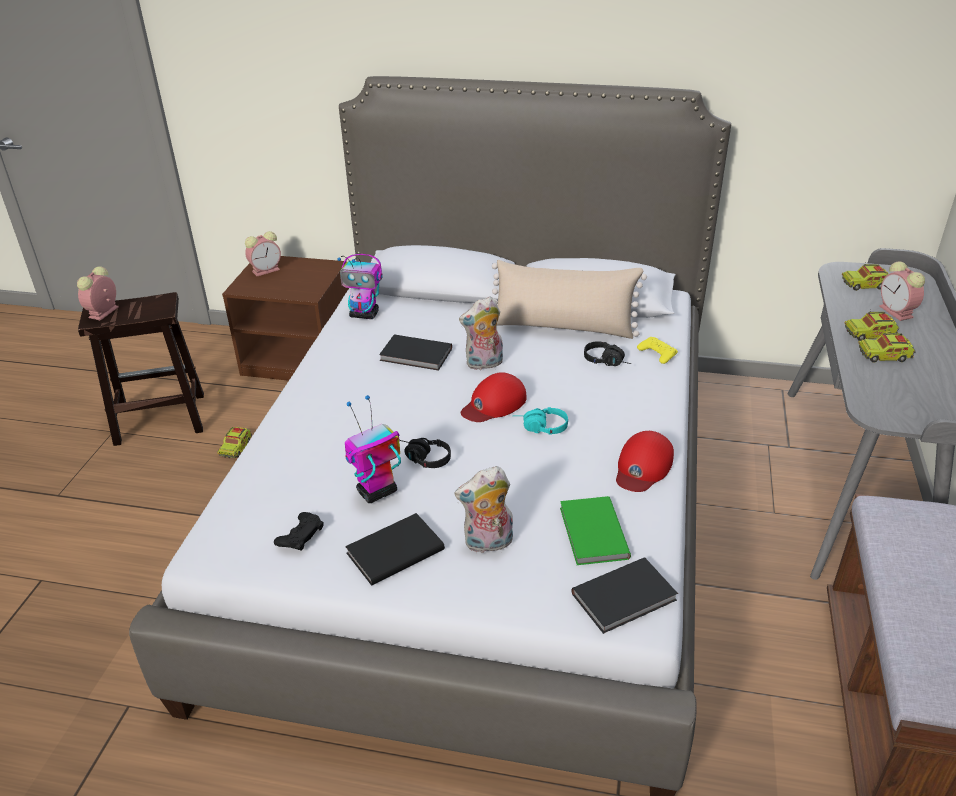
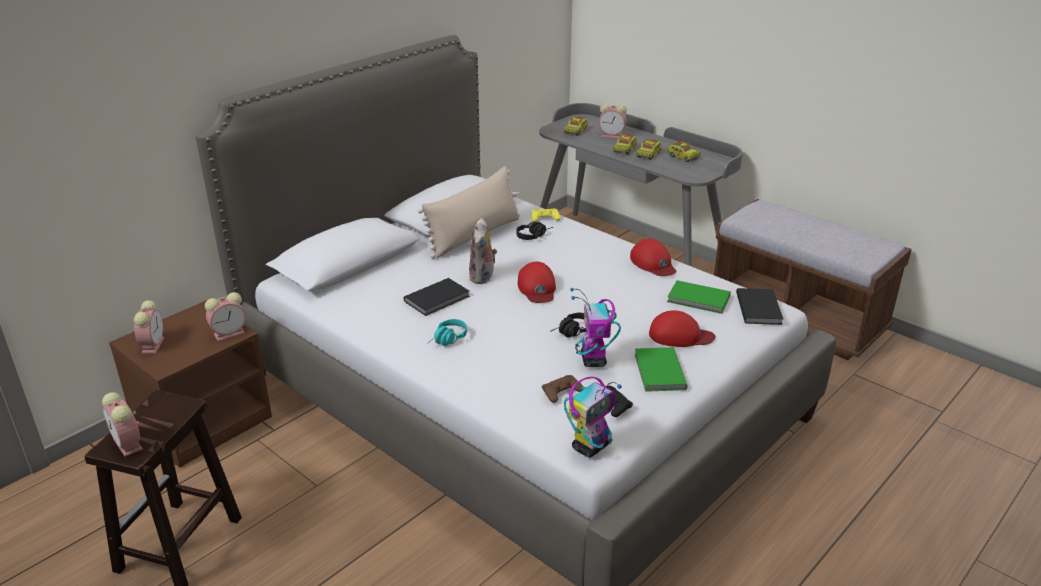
camera: 60 degrees left, 5 degrees down
(236, 448) = (294, 501): toy truck -> toy truck (682, 157)
(299, 491) = (561, 392): none -> brown game controller
(307, 291) = (230, 333): none -> alarm clock
(365, 314) = (346, 304): toy robot -> toy robot (591, 446)
(393, 551) = (658, 372): black book -> green book
(488, 544) = (680, 336): plush toy -> red cap
(539, 428) = (581, 282): turquoise headphones -> turquoise headphones (447, 340)

